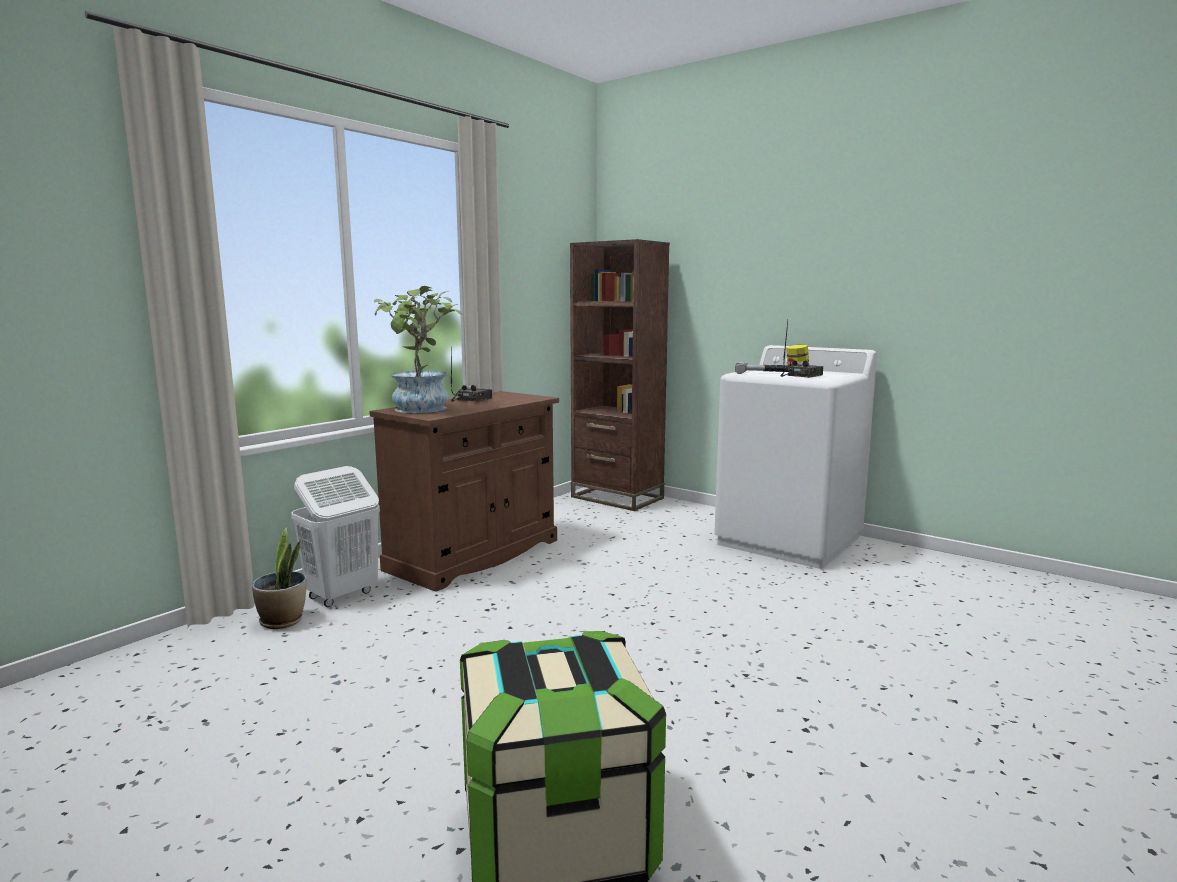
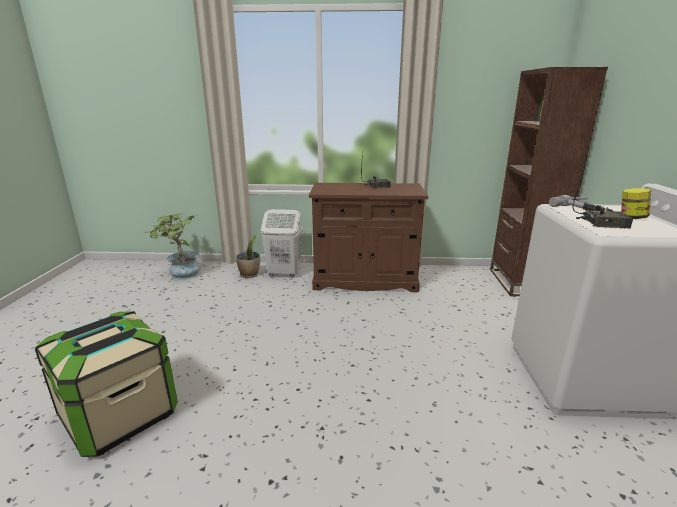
camera: 55 degrees right, 10 degrees up
(421, 410) = (331, 187): potted plant -> potted plant (181, 275)

